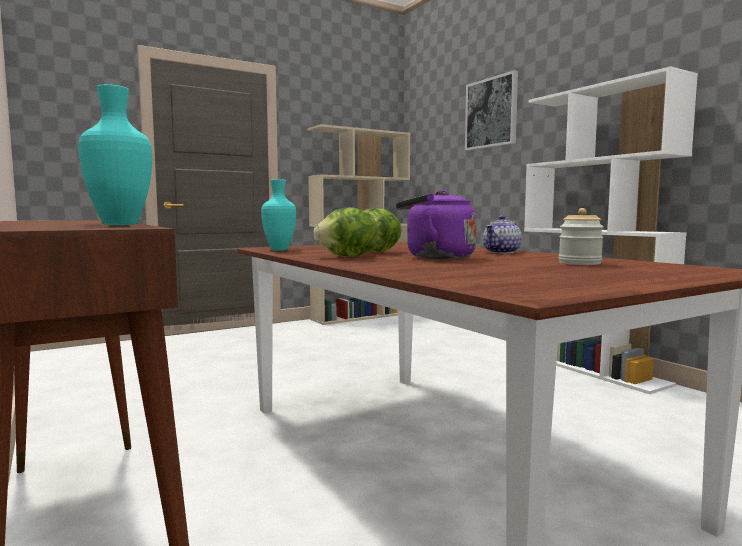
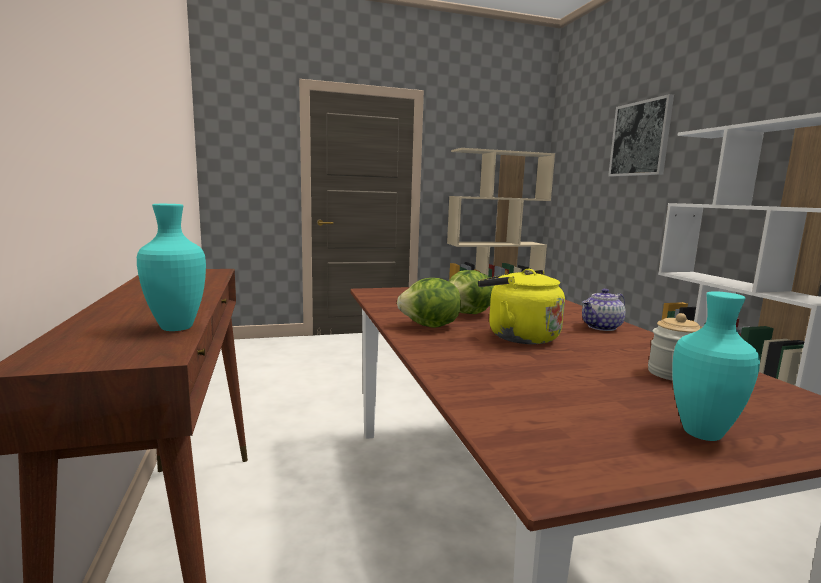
camera: 15 degrees right, 5 degrees up
(280, 250) = (382, 299): turquoise vase -> turquoise vase (704, 433)
(435, 257) = (518, 336): purple kettle -> yellow kettle

